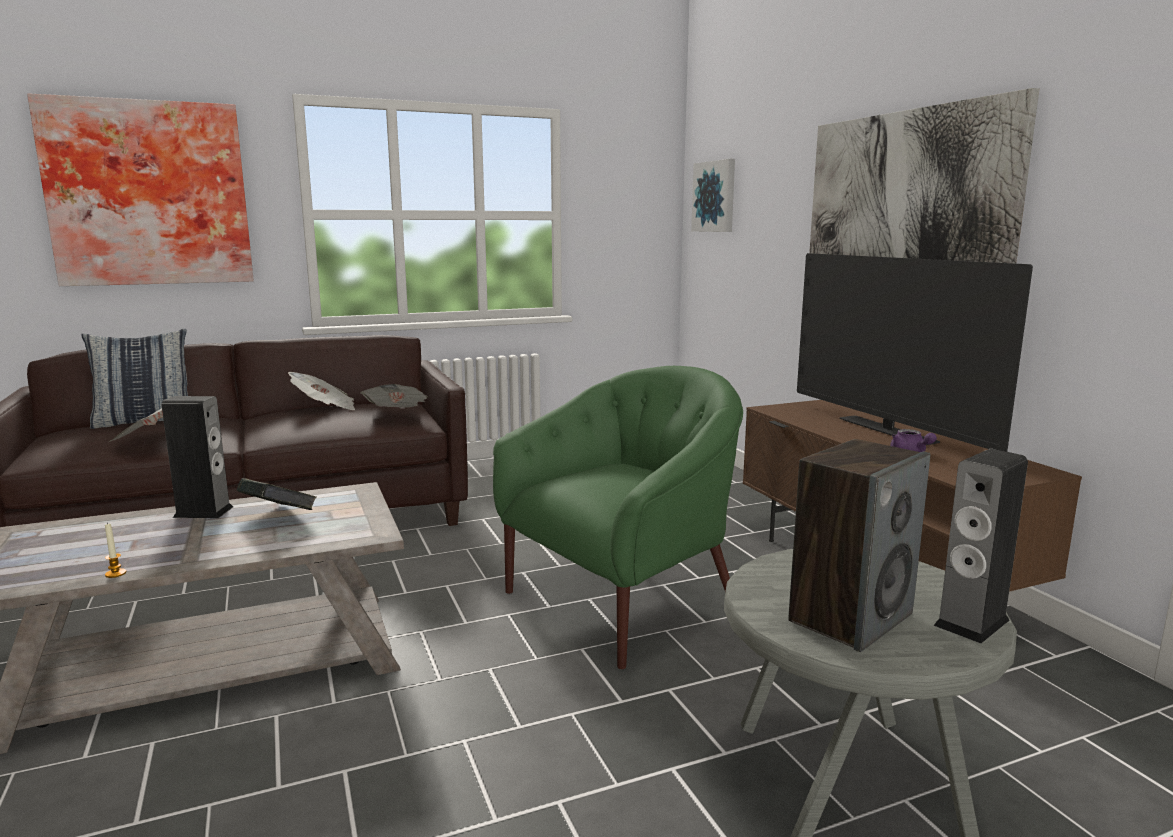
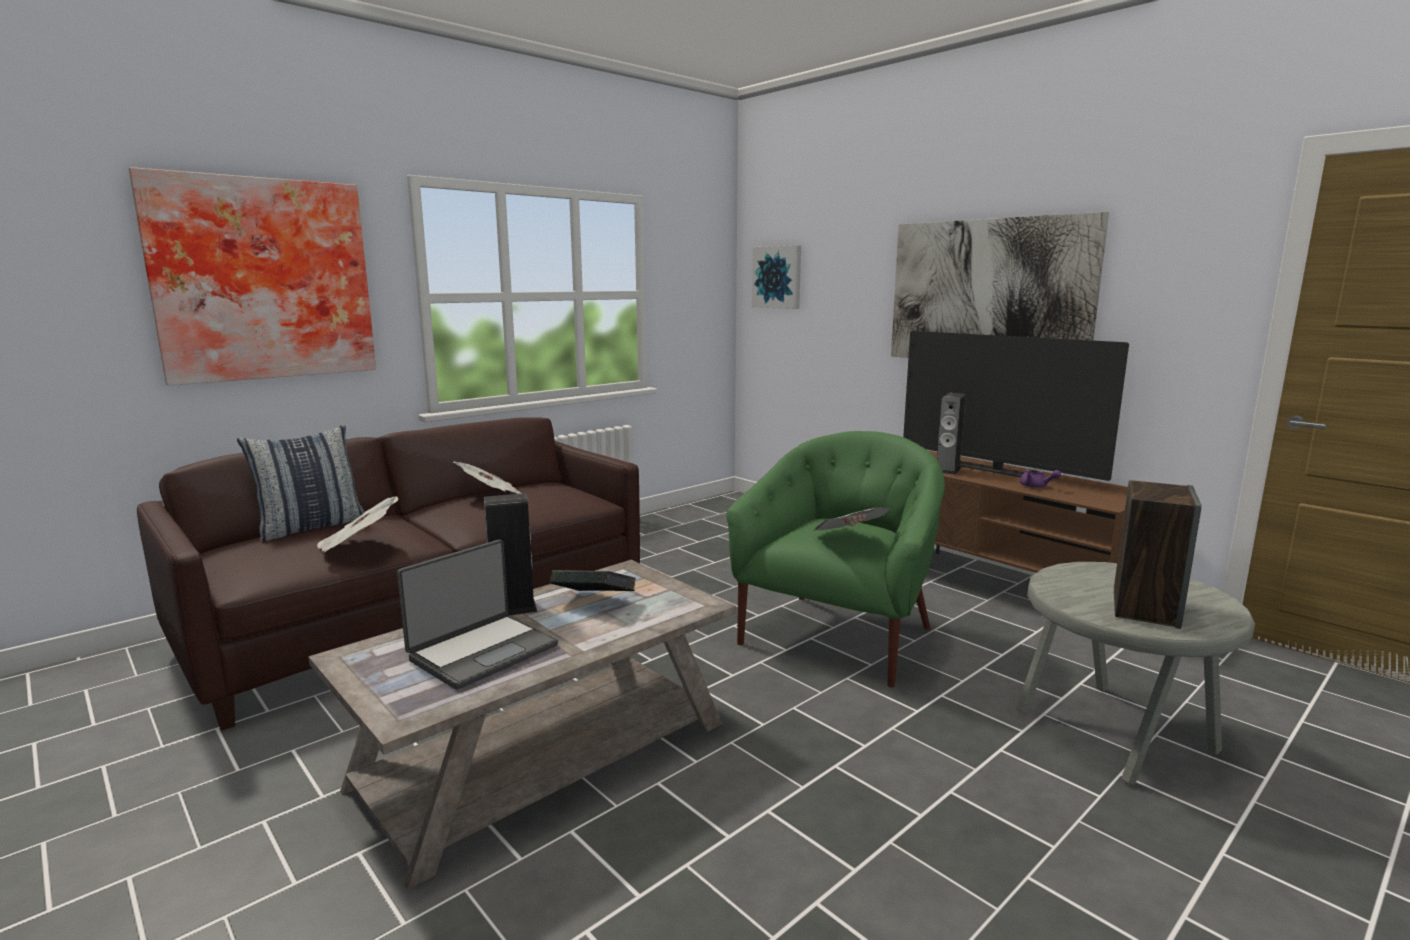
camera: 20 degrees left, 0 degrees up
(115, 573) = (525, 675): candle -> none
(118, 546) = (482, 651): none -> laptop
(397, 414) = (571, 494): newspaper -> newspaper (849, 539)
(971, 622) = (1211, 599): speaker -> speaker (947, 470)

